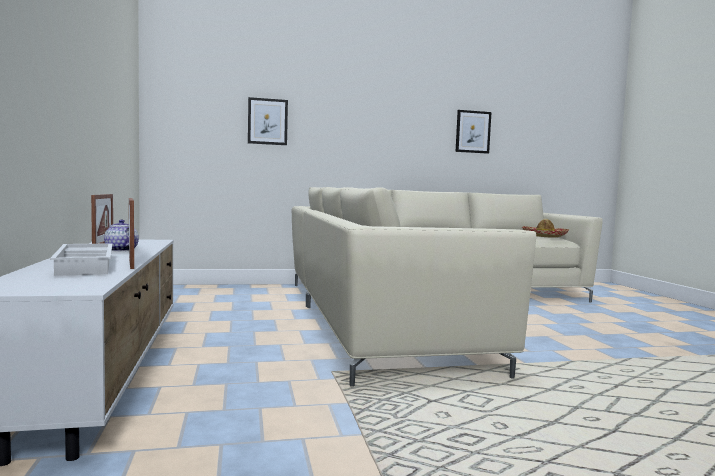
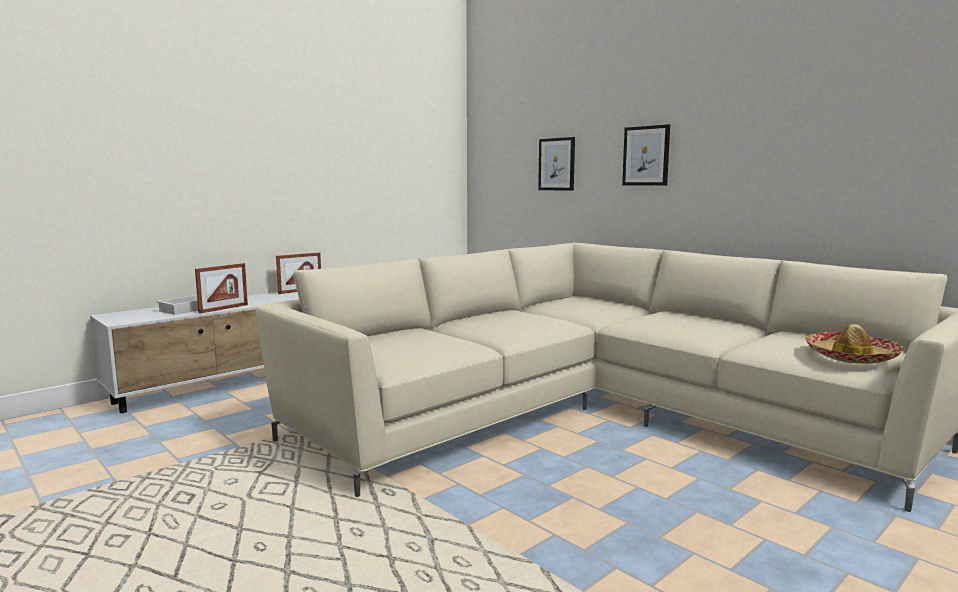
camera: 60 degrees right, 5 degrees up
(120, 250) = (280, 297): teapot -> none
(473, 132) = (830, 153): picture -> picture (646, 156)

